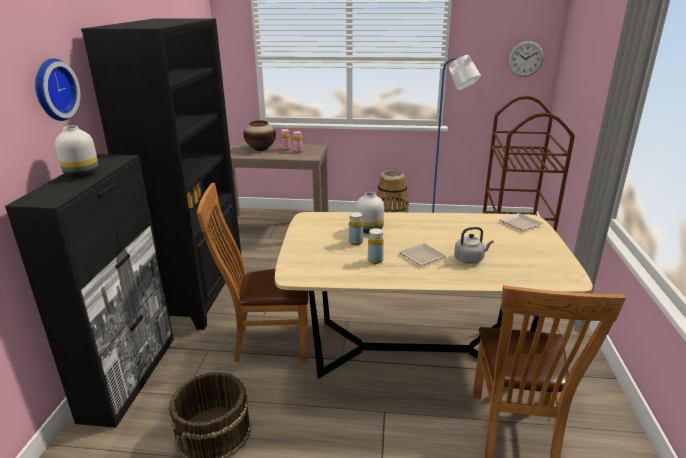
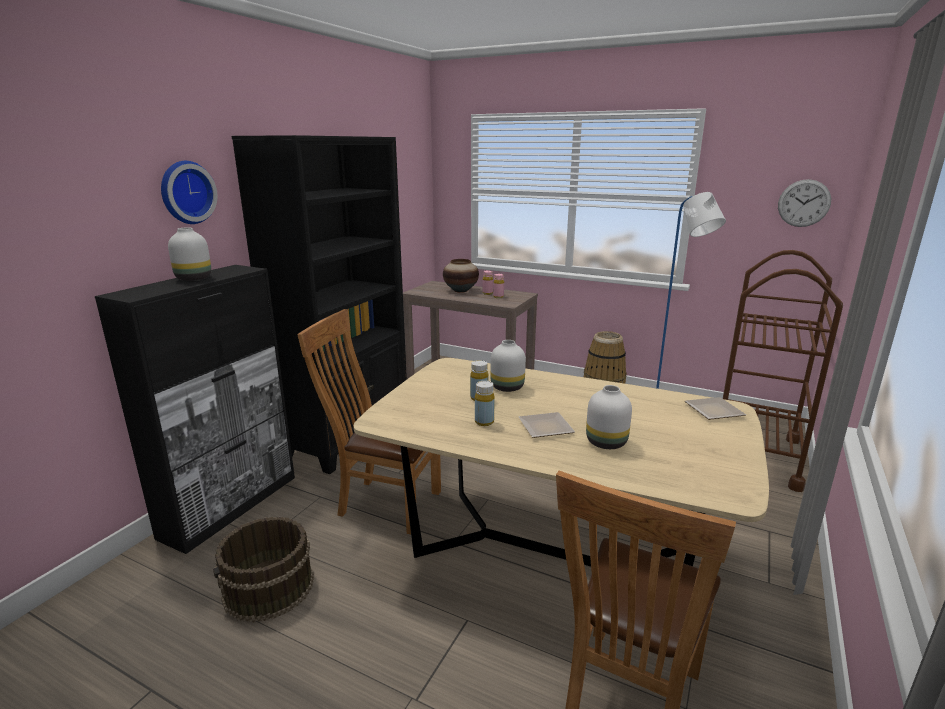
camera: 20 degrees right, 5 degrees down
(470, 259) = (607, 442): grey kettle -> white vase

